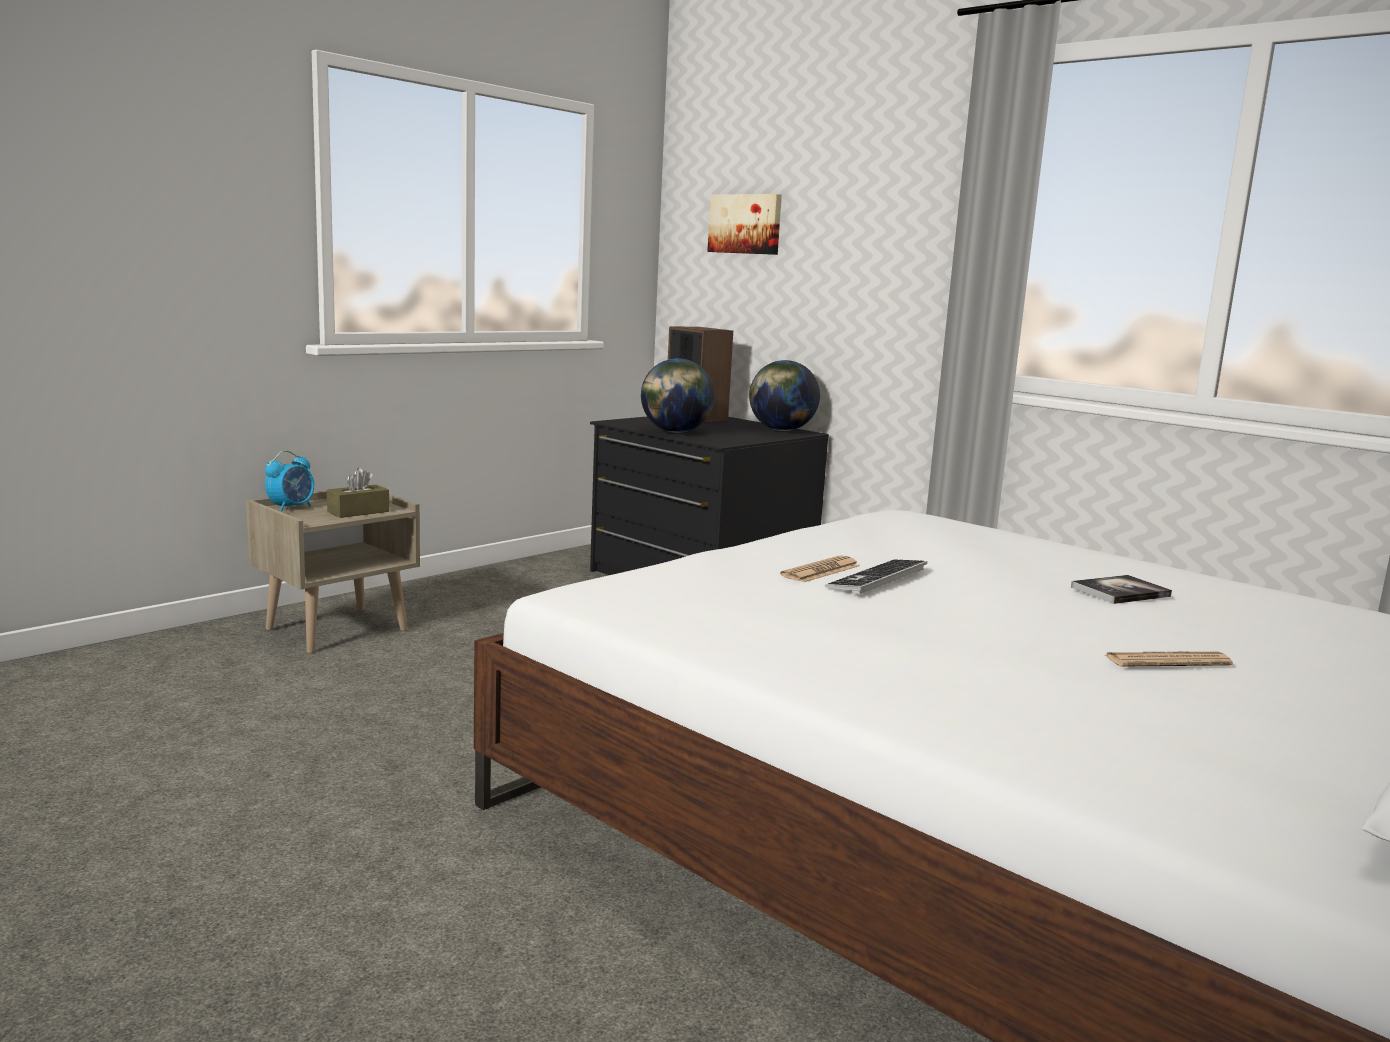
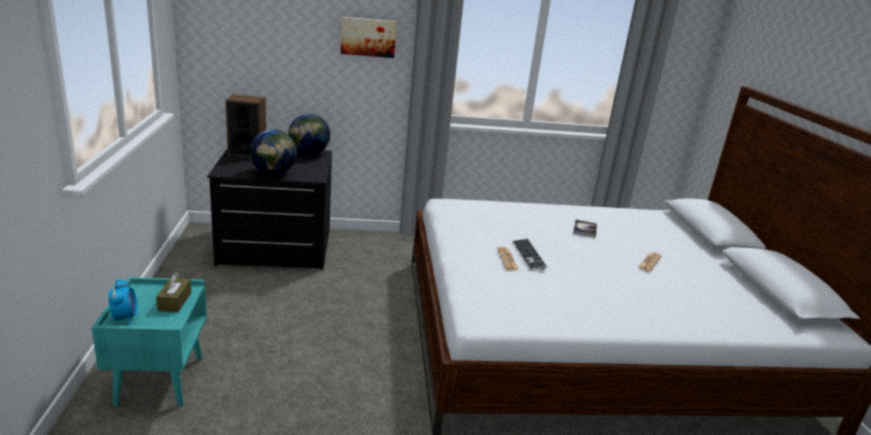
camera: 50 degrees left, 10 degrees up
(337, 629) = (159, 380): beige nightstand -> turquoise nightstand
(746, 224) = (255, 27): picture -> picture (368, 37)

